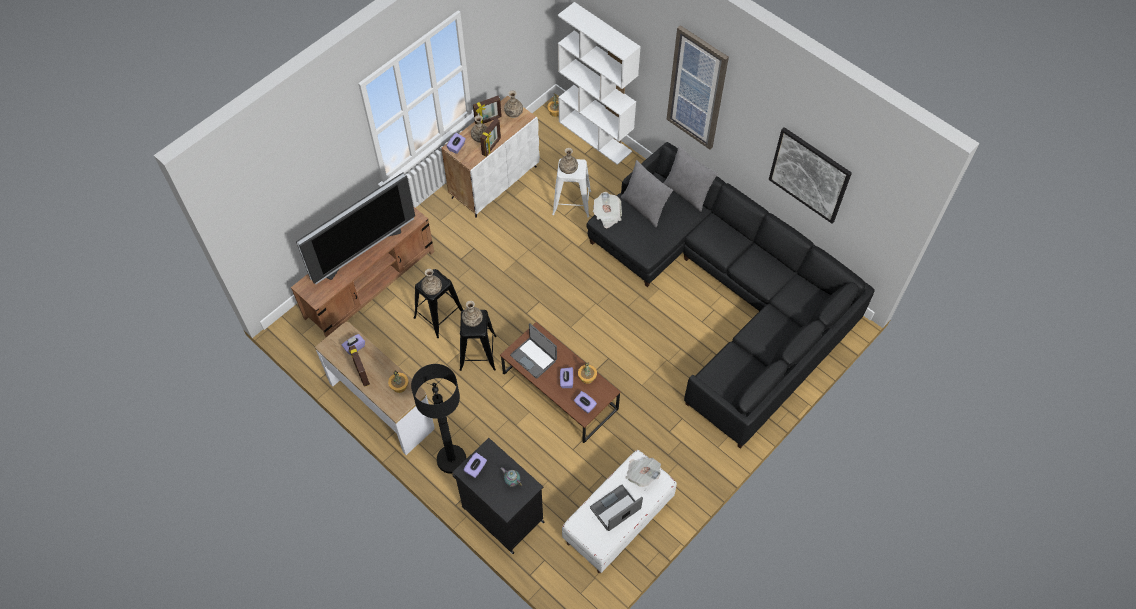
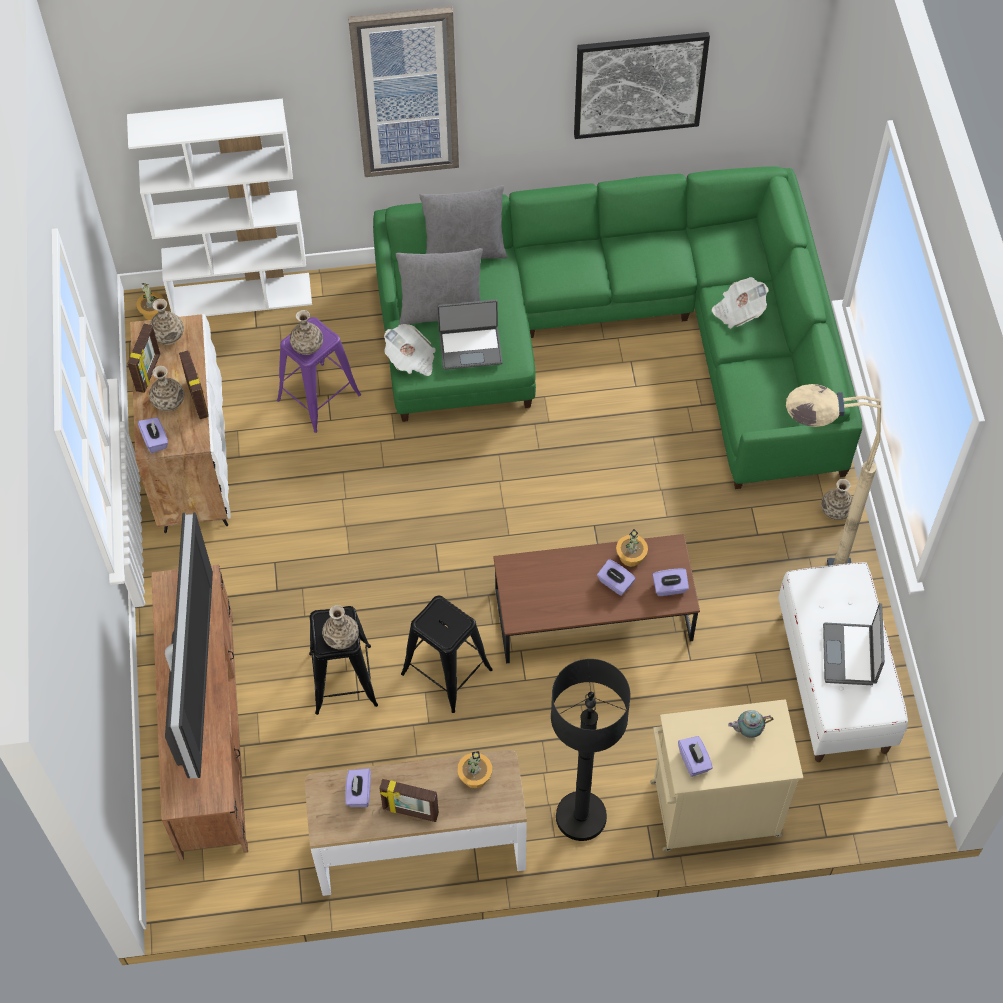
camera: 50 degrees left, 0 degrees up
(472, 320) = (439, 622): vase -> vase (836, 510)
(501, 513) = (712, 810): black cabinet -> beige cabinet
(534, 357) = (546, 596): laptop -> laptop (470, 347)
(571, 202) = (318, 397): white stool -> purple stool
(642, 474) = (826, 591): newspaper -> newspaper (738, 311)
(663, 460) = (792, 569): none -> beige floor lamp
(726, 295) = (621, 333): black sofa -> green sofa

